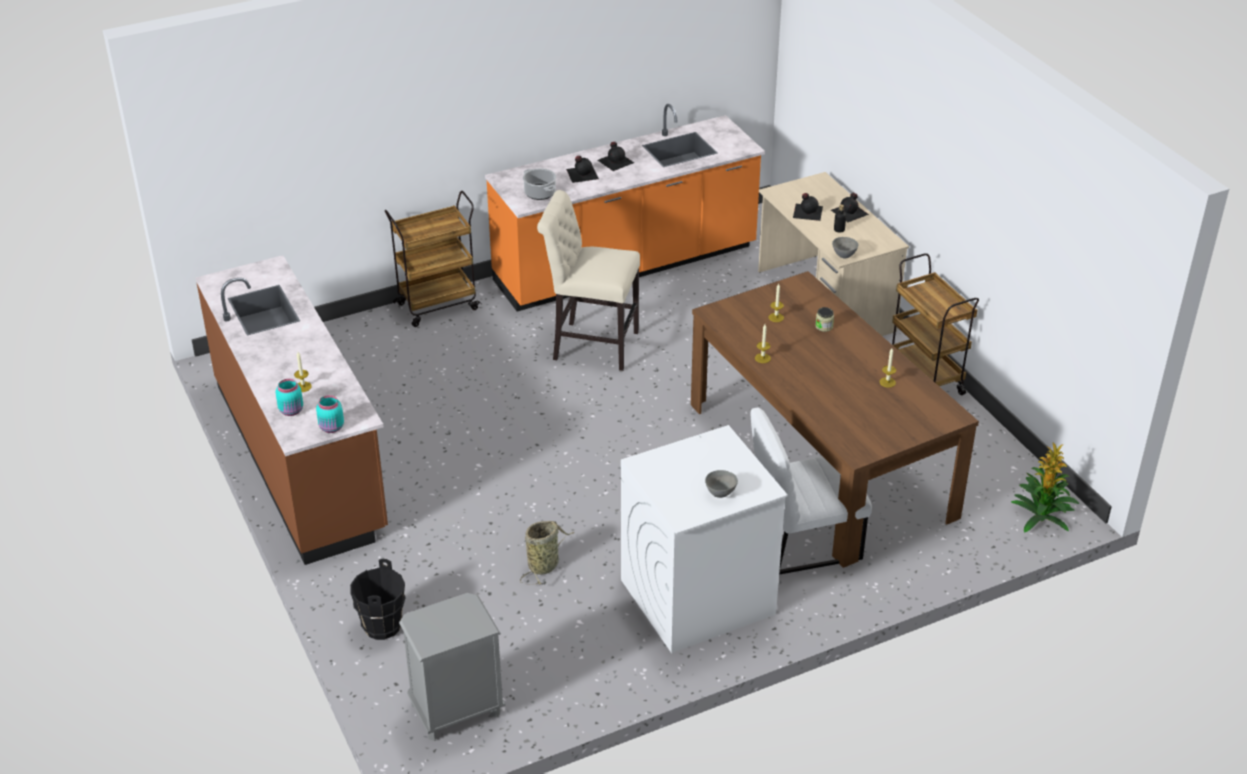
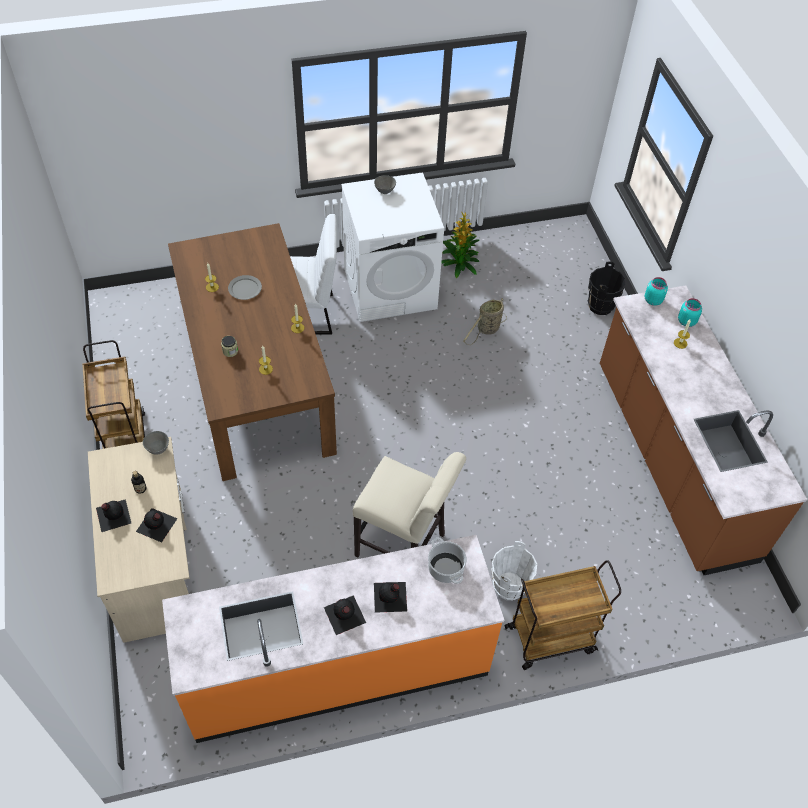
camera: 170 degrees left, 15 degrees up
(455, 710) = (555, 247): grey nightstand -> none
(480, 333) = (509, 587): none -> white bucket
(847, 386) = (245, 289): none -> grey plate
(1042, 516) = (125, 302): potted plant -> potted plant (459, 263)

